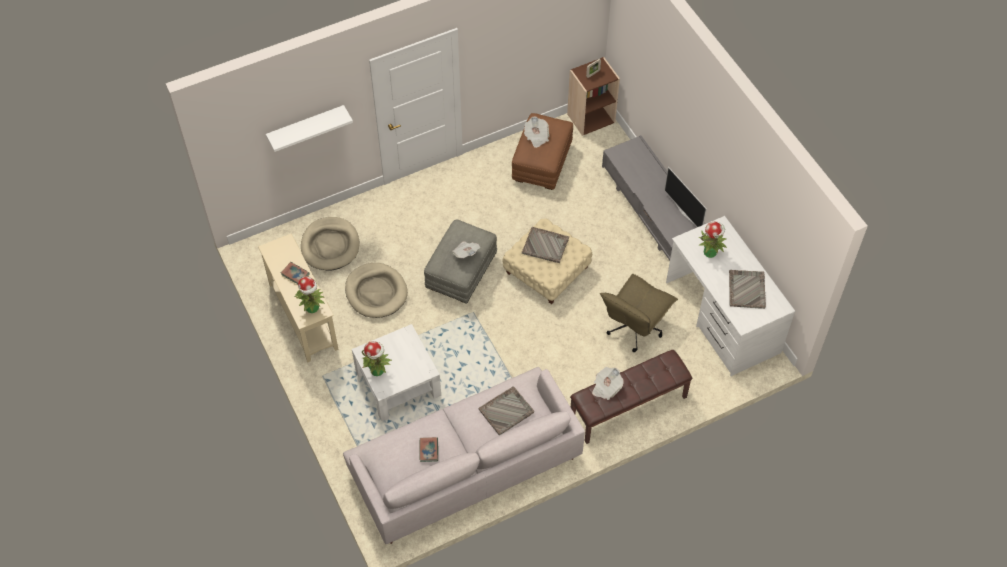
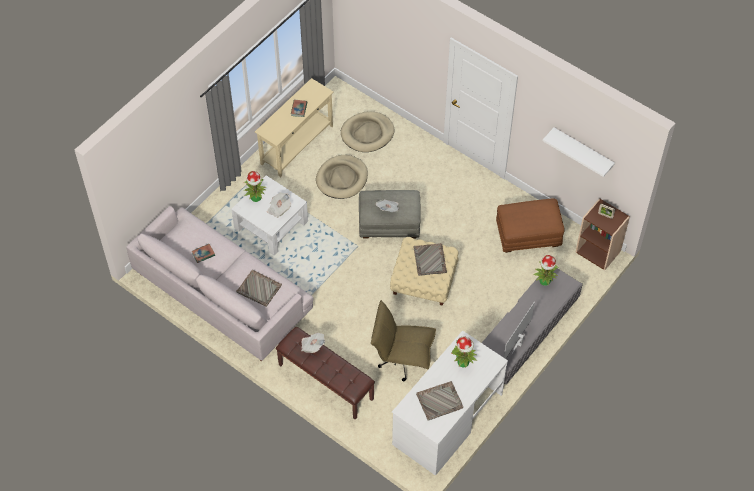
camera: 65 degrees right, 0 degrees up
(306, 126) = (399, 42): white shelf -> white shelf (582, 150)
(312, 307) = (276, 131): potted plant -> potted plant (545, 281)
(536, 137) = (530, 210): newspaper -> newspaper (279, 209)

